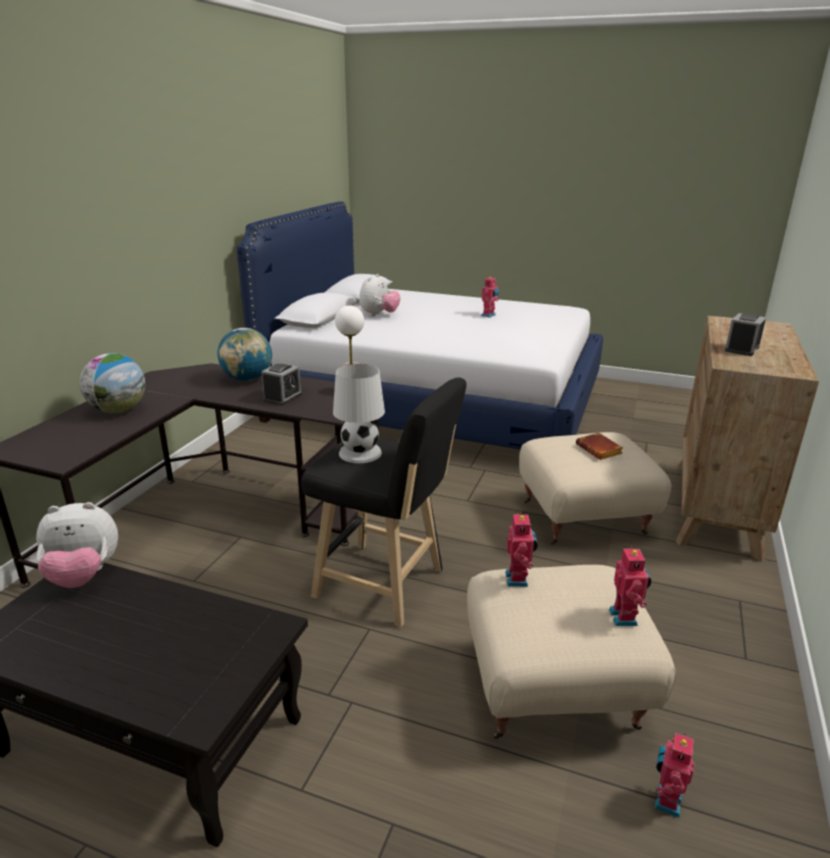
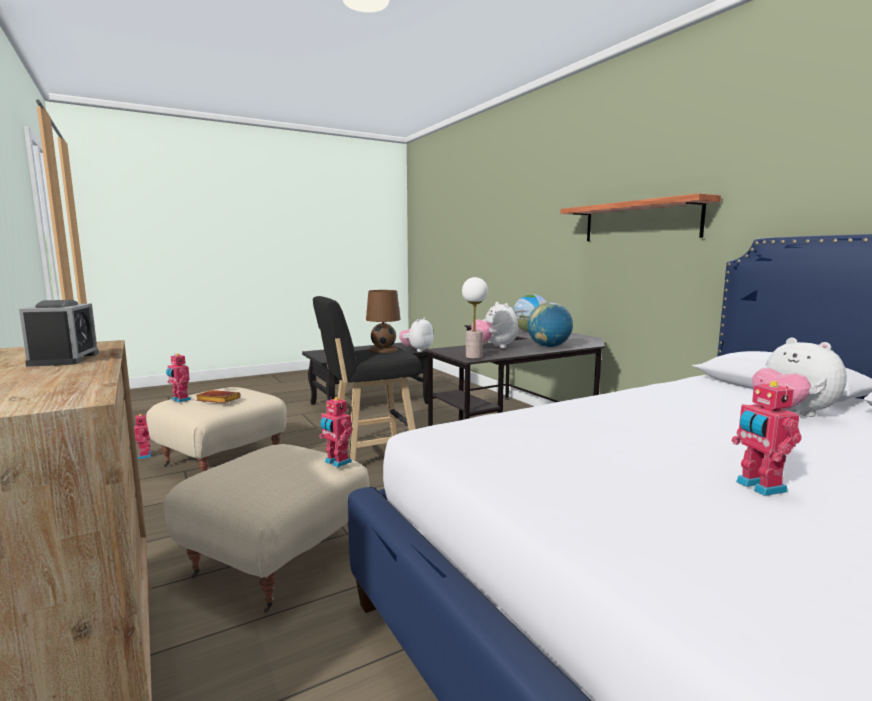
camera: 130 degrees right, 15 degrees down
(147, 218) = (640, 221): none -> shelf
(283, 397) = (494, 347): alarm clock -> plush toy
(359, 453) = (384, 350): white table lamp -> brown table lamp
(518, 579) = (251, 395): toy robot -> toy robot (336, 462)
(600, 450) = (264, 467): brown book -> brown book (217, 400)

